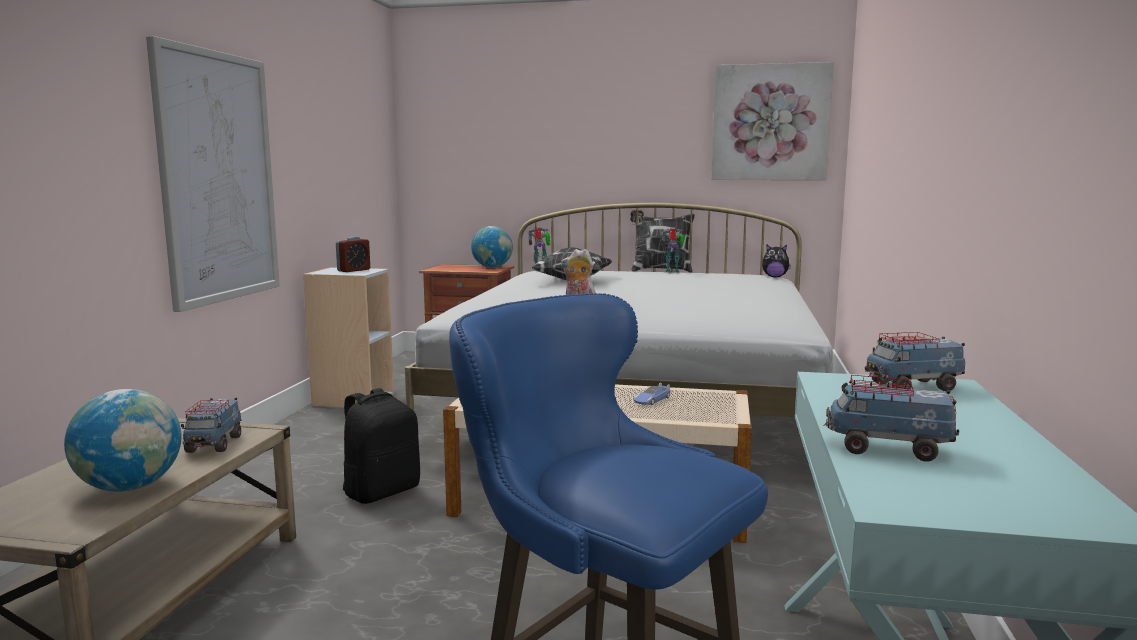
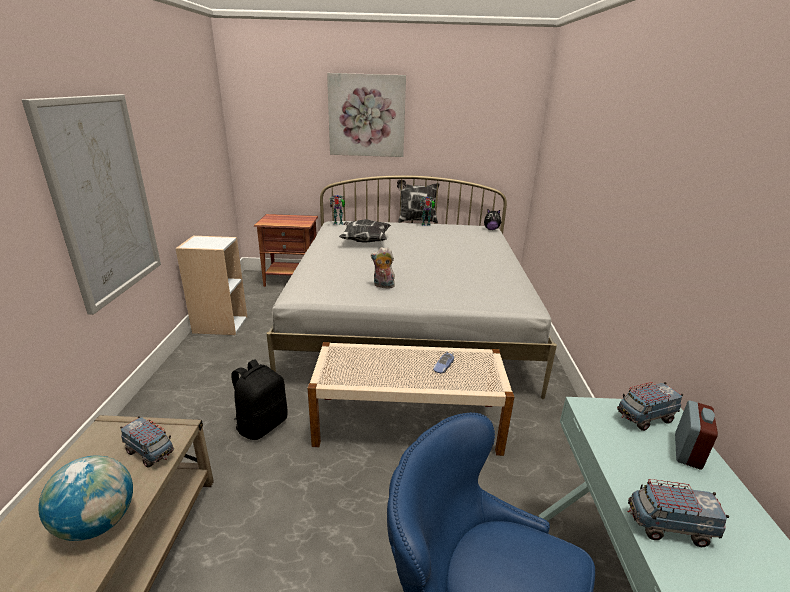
camera: 10 degrees left, 15 degrees up
(214, 444) = (150, 452): toy truck -> toy truck turned 45 degrees counterclockwise
(354, 270) = (212, 241): alarm clock -> alarm clock (687, 451)
(492, 267) = (303, 218): globe -> none
(770, 122) = (492, 122): picture -> picture (366, 116)

